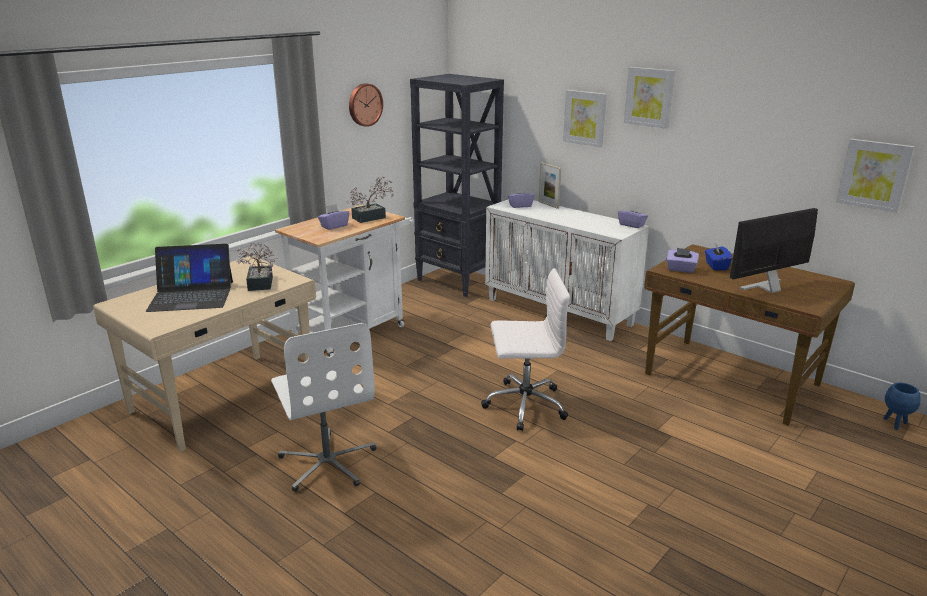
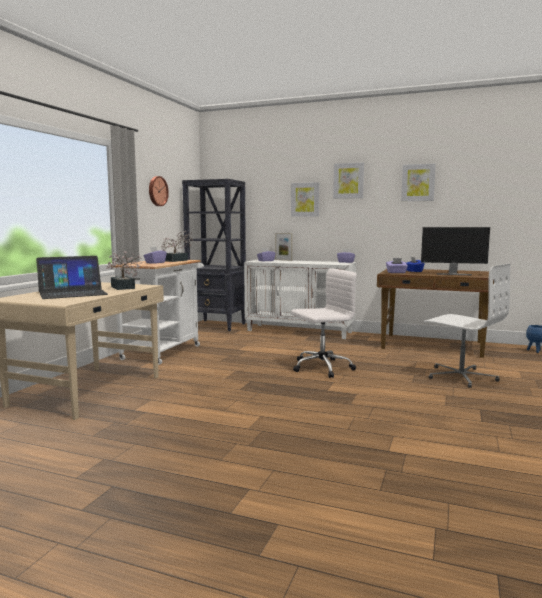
camera: 20 degrees left, 15 degrees down
(328, 462) = (209, 408): white office chair -> white office chair (461, 376)
(767, 287) = (452, 274): monitor -> monitor turned 120 degrees counterclockwise
(874, 174) = (491, 207): picture -> picture (418, 182)

